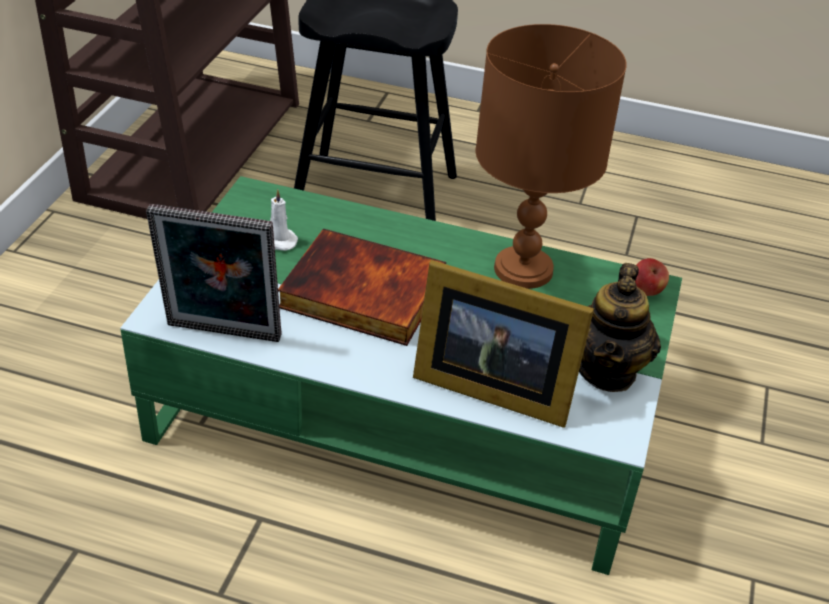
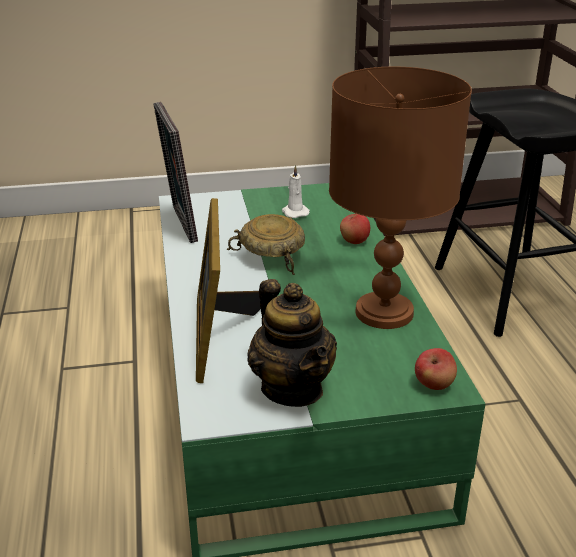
camera: 65 degrees right, 10 degrees down
(360, 294) = (271, 255): book -> beige bowl
(378, 230) = (354, 241): none -> apple
(607, 370) = (292, 388): teapot -> teapot turned 105 degrees counterclockwise

